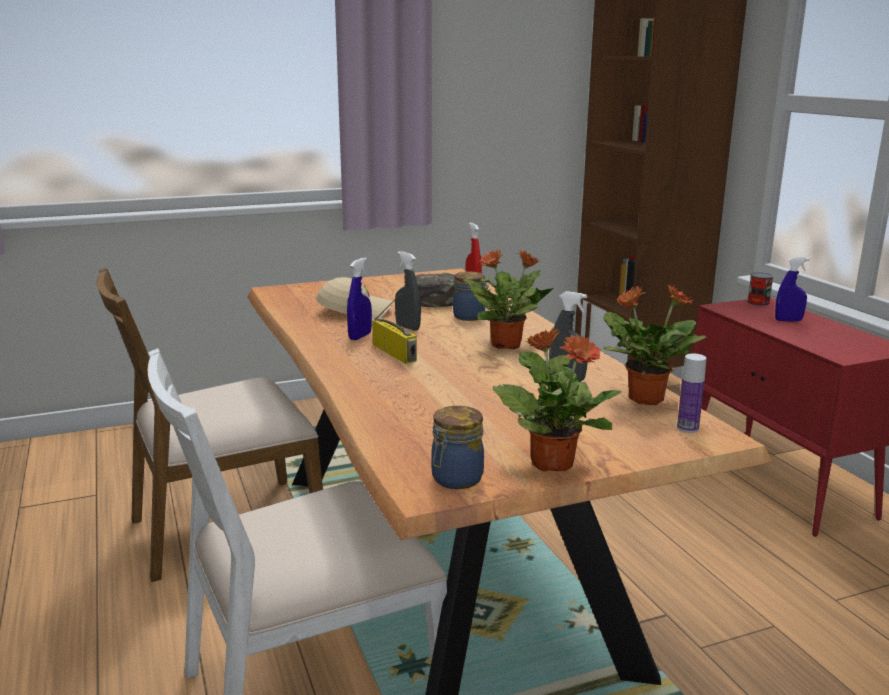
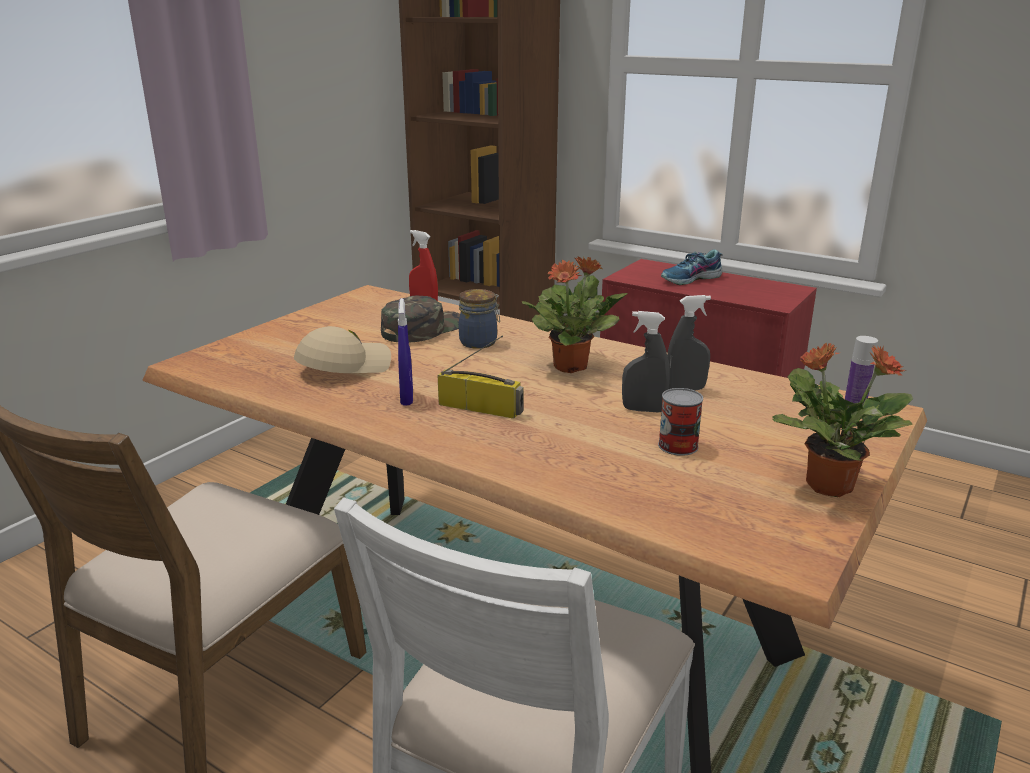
camera: 35 degrees left, 5 degrees up
(407, 327) = (438, 372): grey spray bottle -> grey spray bottle (643, 410)
(455, 479) = (792, 538): jar -> none
(644, 398) = (775, 390): potted plant -> none
(758, 303) = (644, 267): can -> can (678, 446)
(788, 320) = (691, 279): blue spray bottle -> shoe

